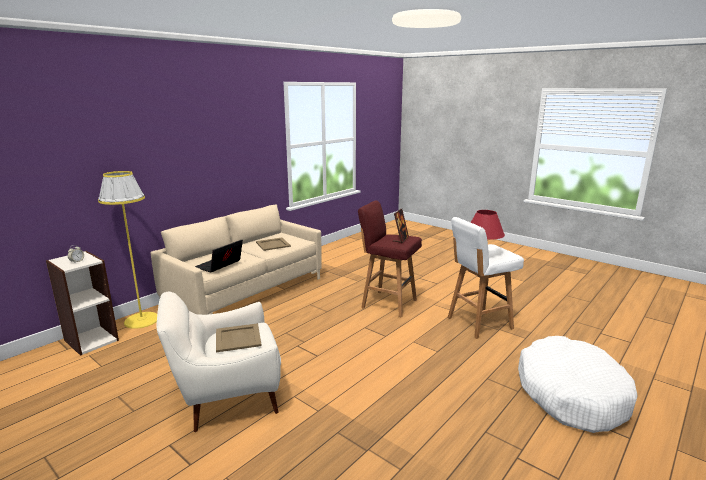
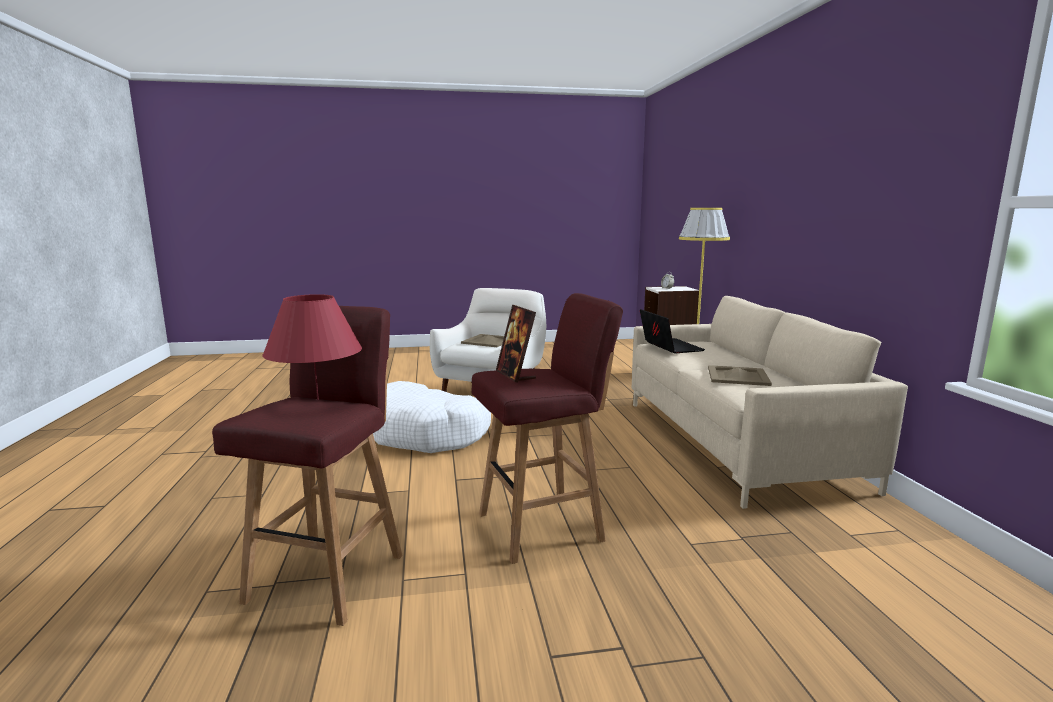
camera: 130 degrees right, 5 degrees down
(478, 323) = (329, 575): white stool -> red stool
(571, 394) = (121, 526): white dog bed -> white dog bed (425, 433)

